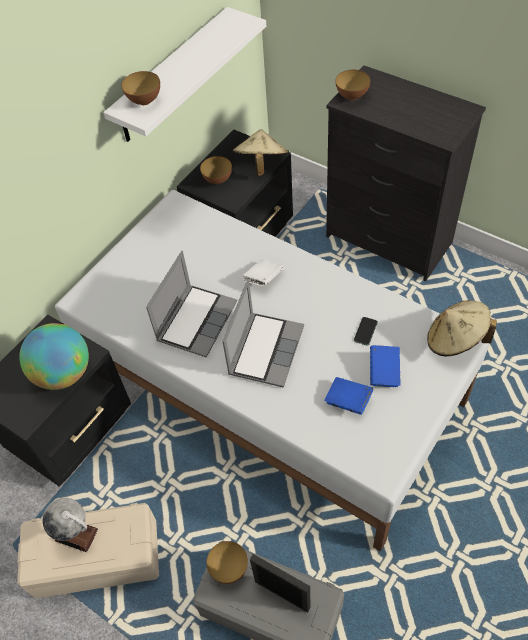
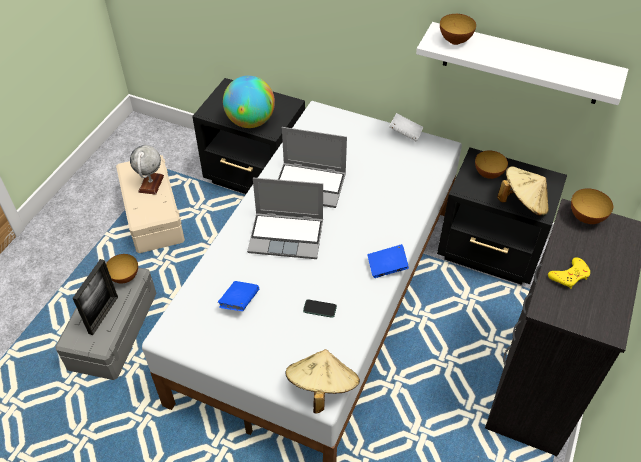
camera: 75 degrees right, 5 degrees down
(263, 279) = (367, 223): white book -> white book (405, 134)
(384, 372) = (274, 327): blue book -> blue book (387, 267)
(413, 119) = (569, 276): none -> yellow game controller

